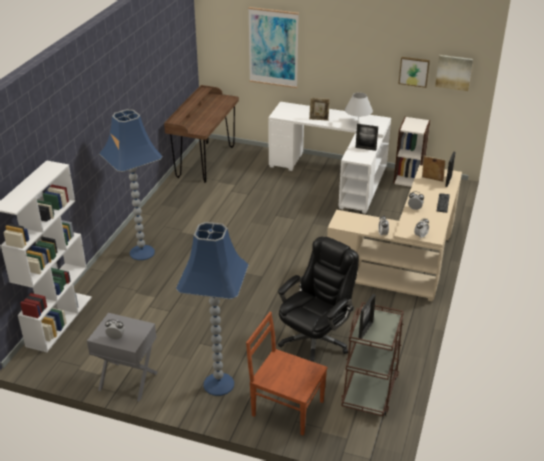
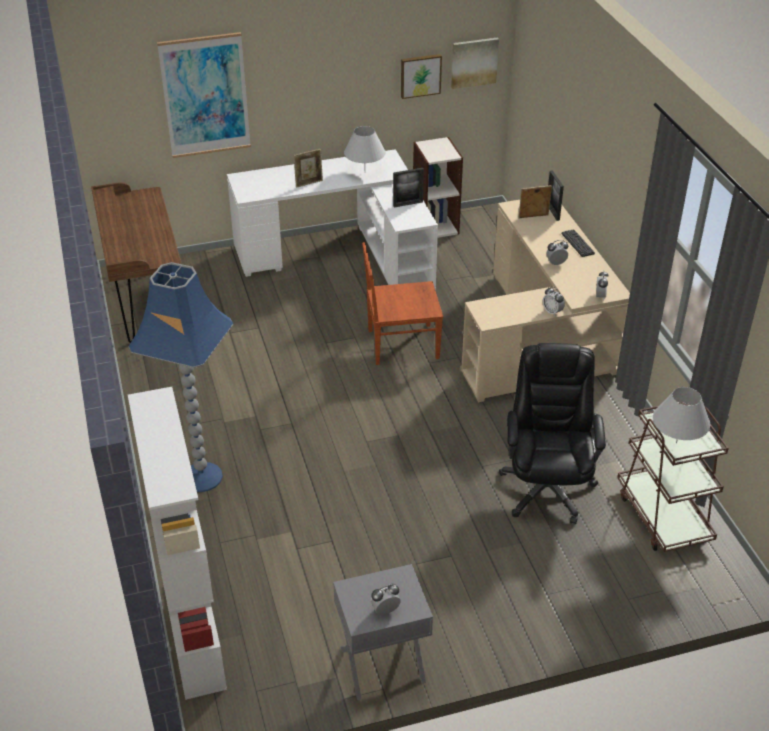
camera: 35 degrees left, 5 degrees up
(218, 384) = (496, 605): blue floor lamp -> none
(286, 407) = (601, 588): brown chair -> brown chair (401, 344)
(365, 330) = (676, 443): picture frame -> white table lamp

